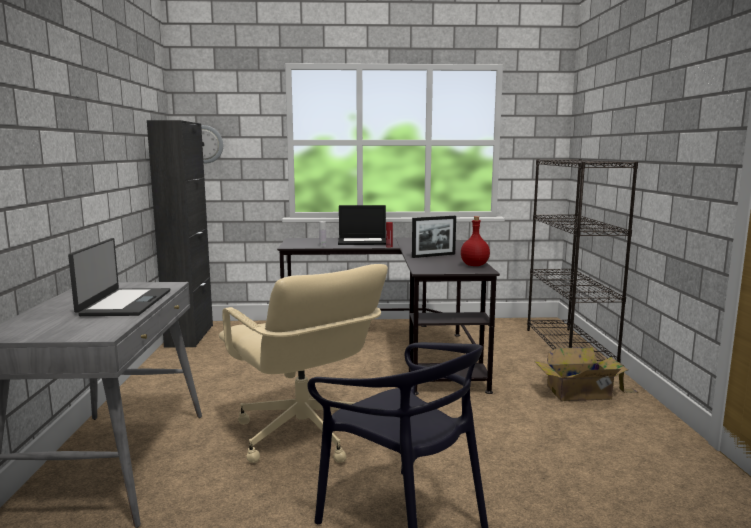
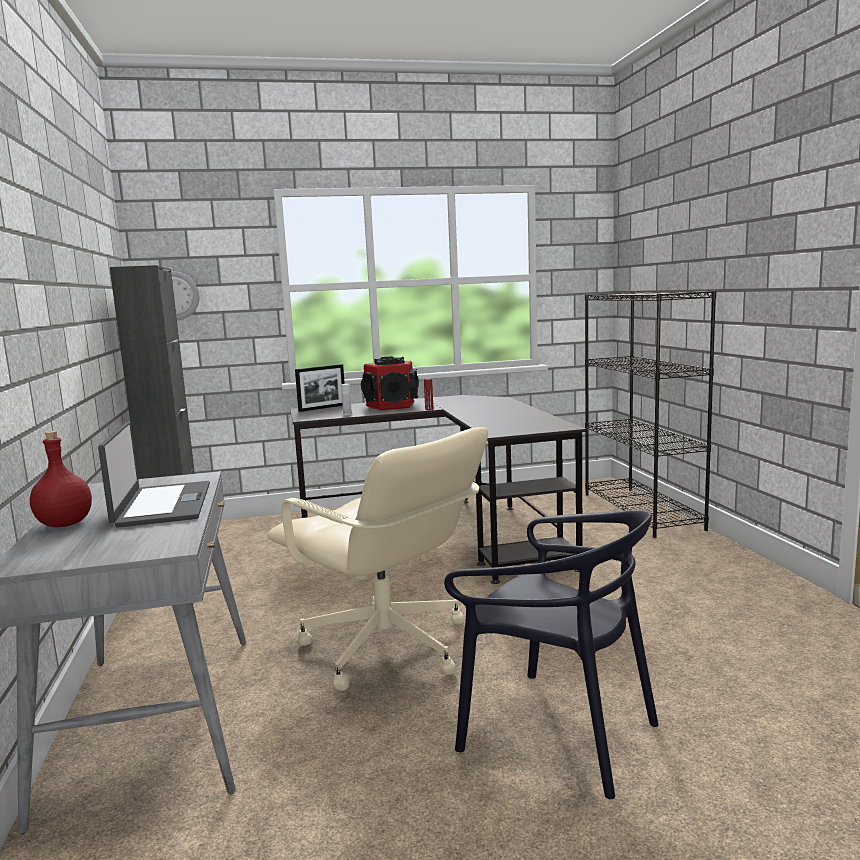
camera: 10 degrees left, 0 degrees up
(363, 242) = (392, 405): laptop -> speaker
(433, 255) = (492, 415): picture frame -> picture frame (322, 408)
(475, 265) = (550, 422): red bottle -> red bottle (65, 524)
(581, 393) = (680, 559): cardboard box -> none

